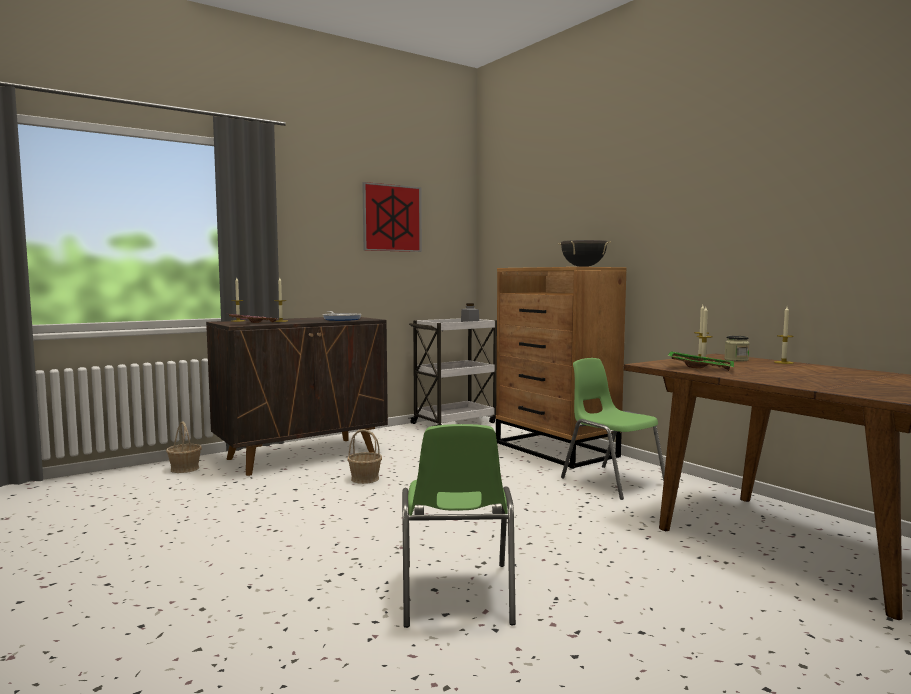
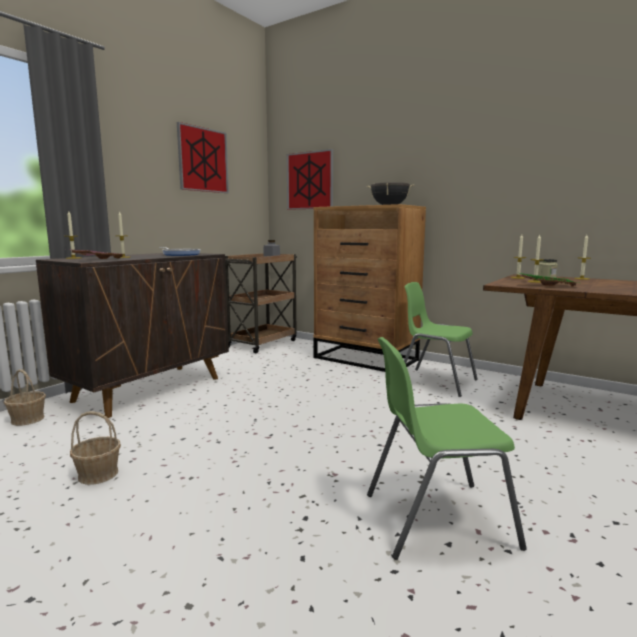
camera: 20 degrees left, 5 degrees up
(365, 479) = (232, 405): basket -> basket (98, 474)
(455, 423) = (263, 343): white cart -> brown cart
(456, 595) = (435, 519): green chair -> green chair turned 105 degrees clockwise
(515, 235) = (310, 180): none -> picture

